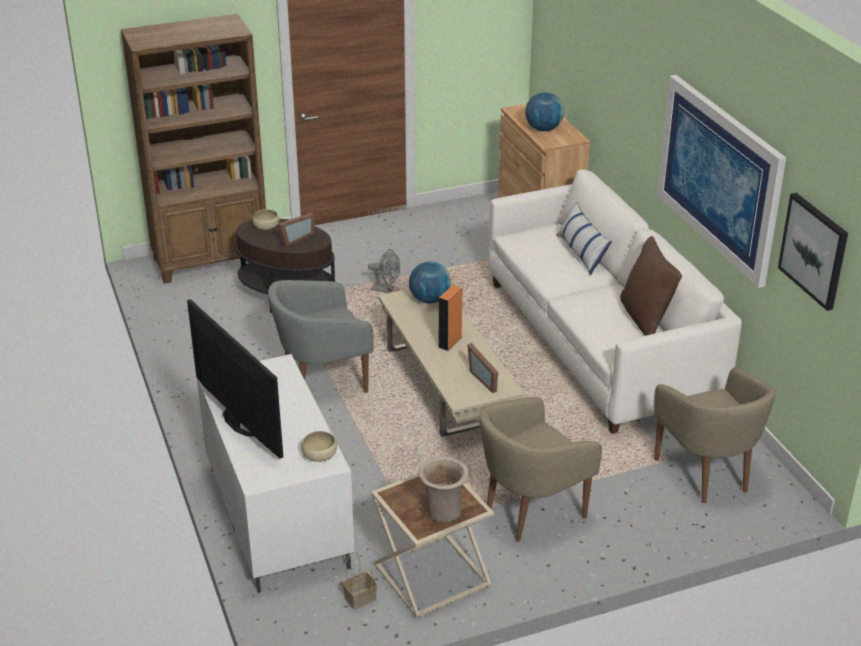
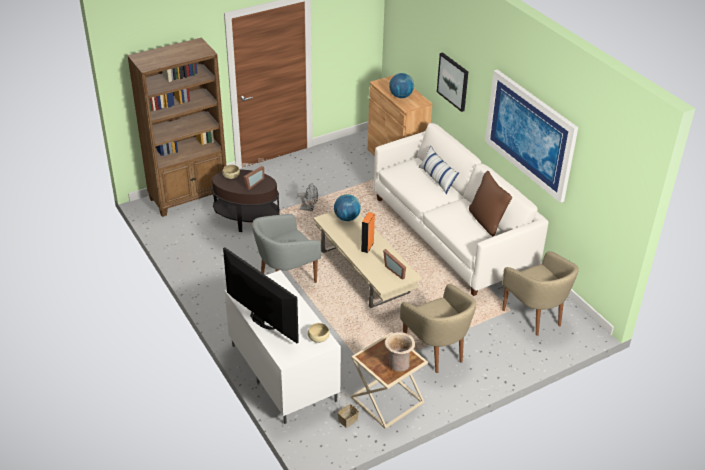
camera: 10 degrees left, 5 degrees up
(530, 512) = (436, 352): beige armchair -> beige armchair turned 75 degrees counterclockwise
(814, 250) = (598, 183): picture -> picture (453, 81)

